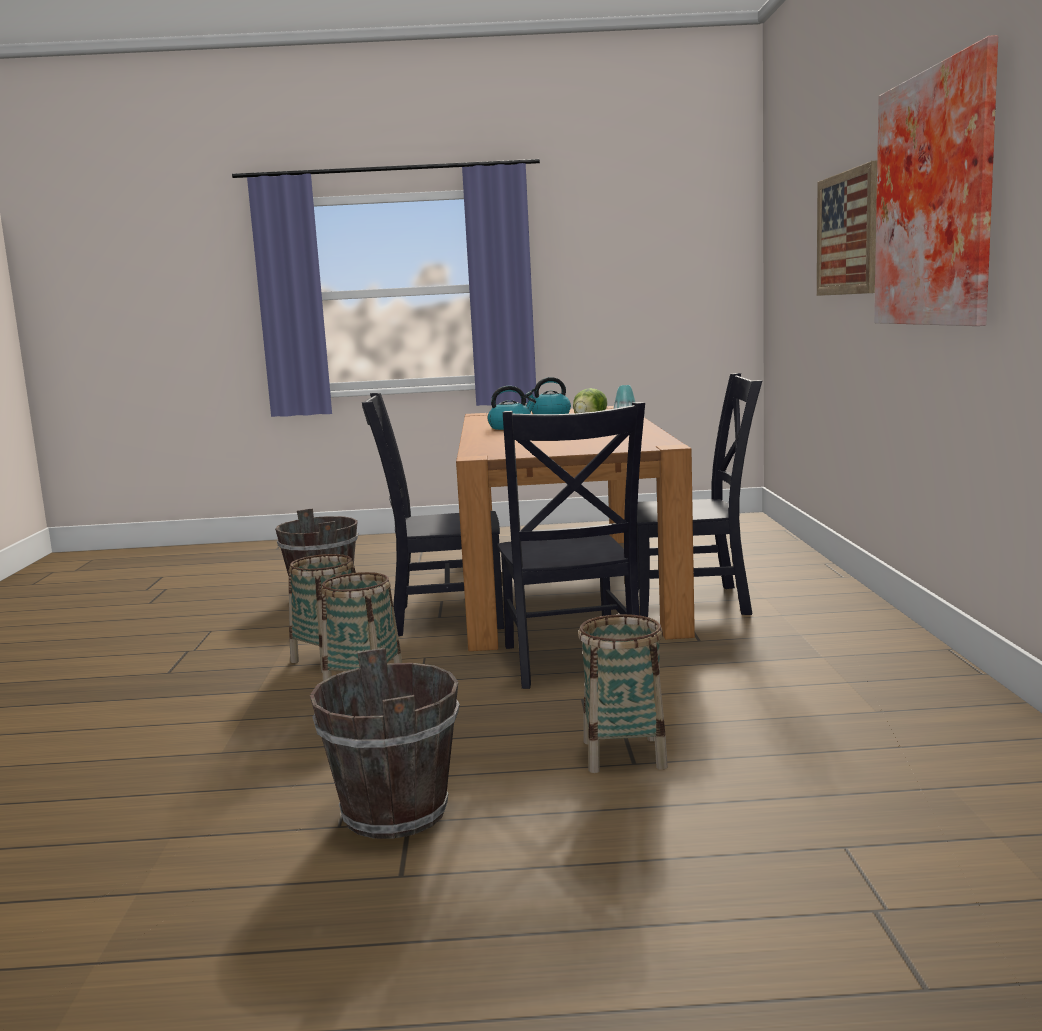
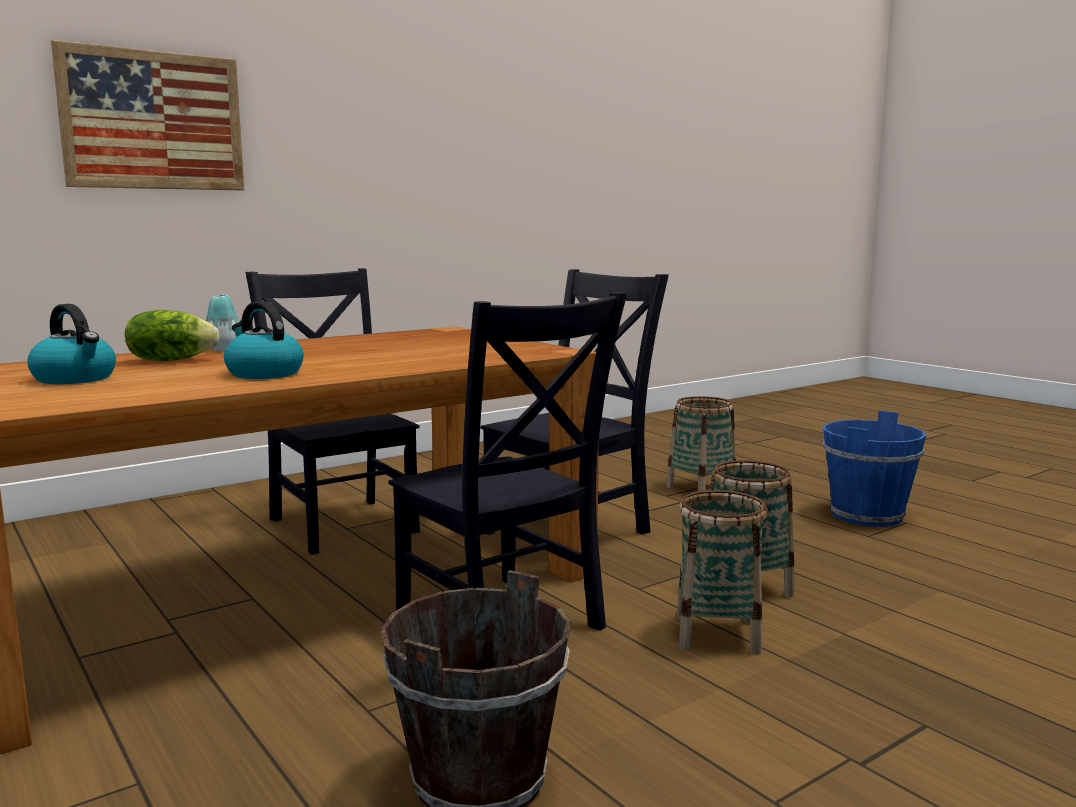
camera: 125 degrees left, 0 degrees up
(394, 813) = (867, 515): brown bucket -> blue bucket
(940, 199) = (367, 122): picture -> none

